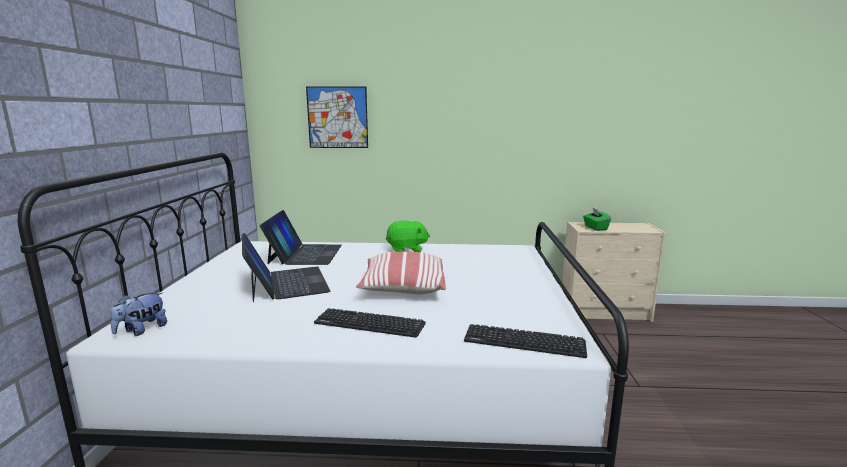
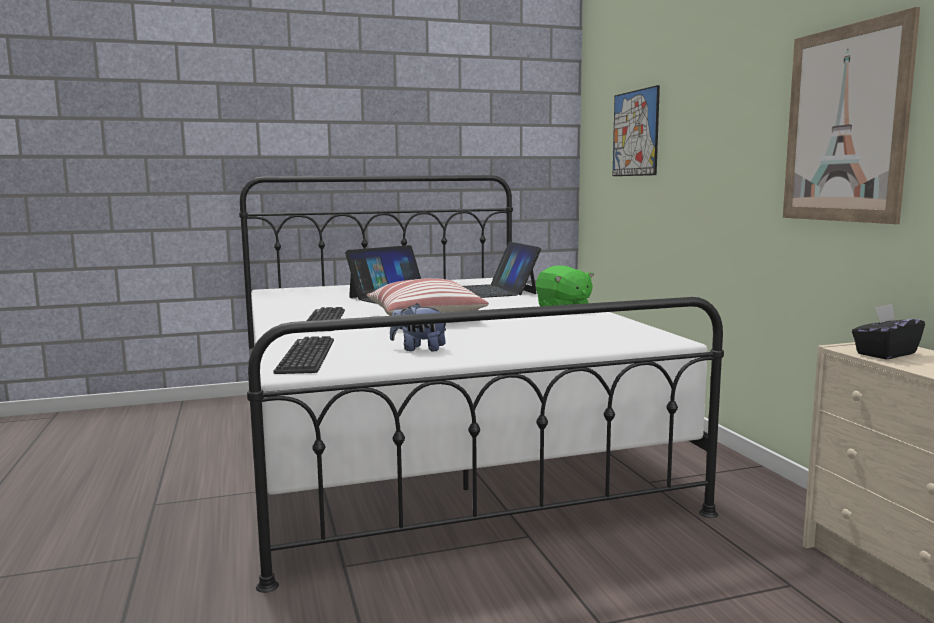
camera: 70 degrees right, 5 degrees down
(142, 330) = (285, 292): plush toy -> plush toy (419, 349)
(305, 254) = (491, 291): laptop -> laptop turned 90 degrees clockwise
(530, 127) = (845, 124): none -> picture
(595, 228) = (885, 354): green tissue box -> black tissue box

